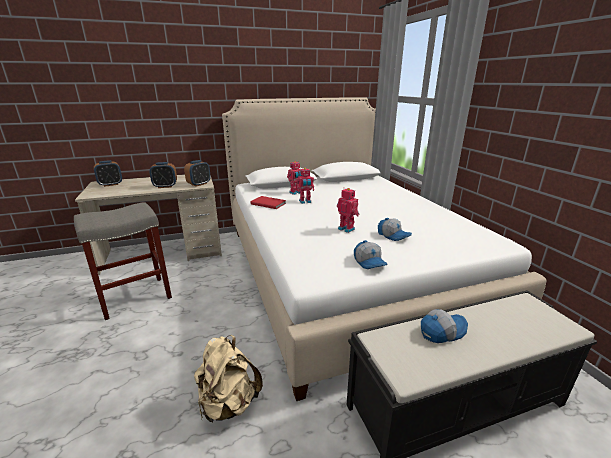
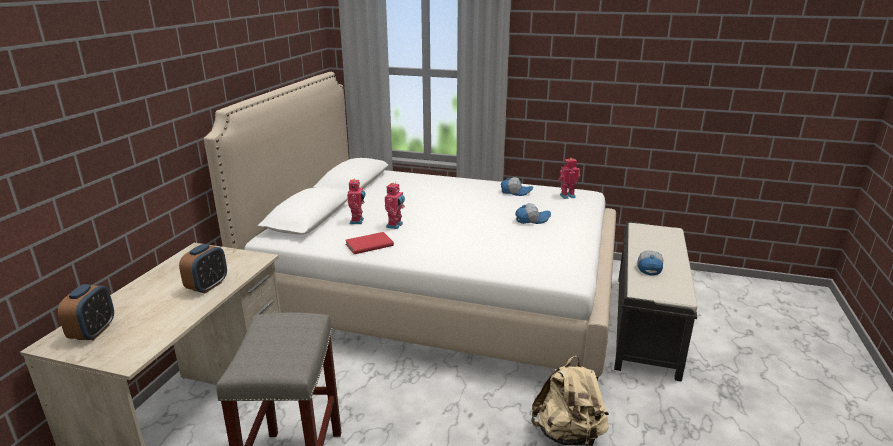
camera: 55 degrees left, 0 degrees up
(199, 184) = (246, 261): alarm clock -> none
(347, 228) = (498, 230): toy robot -> toy robot (567, 196)
(370, 262) = (569, 245): cap -> cap (516, 192)

